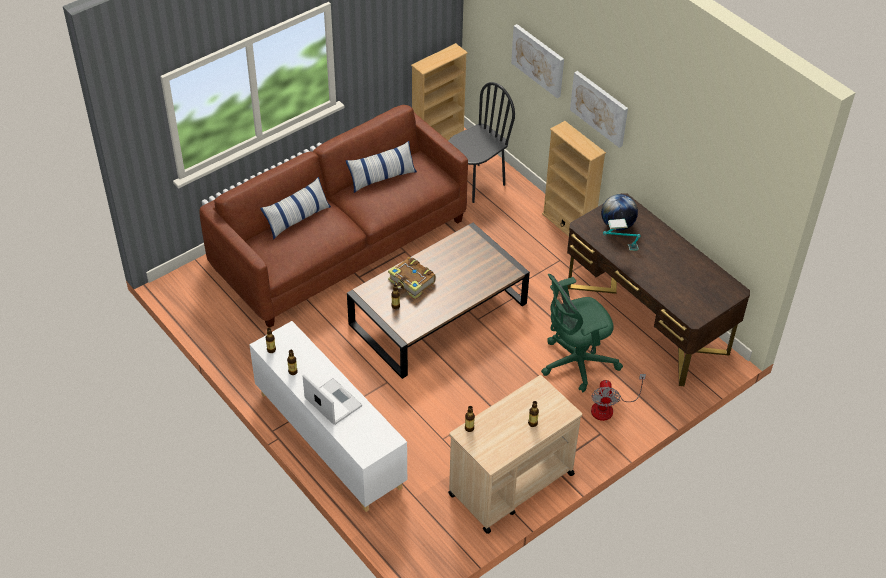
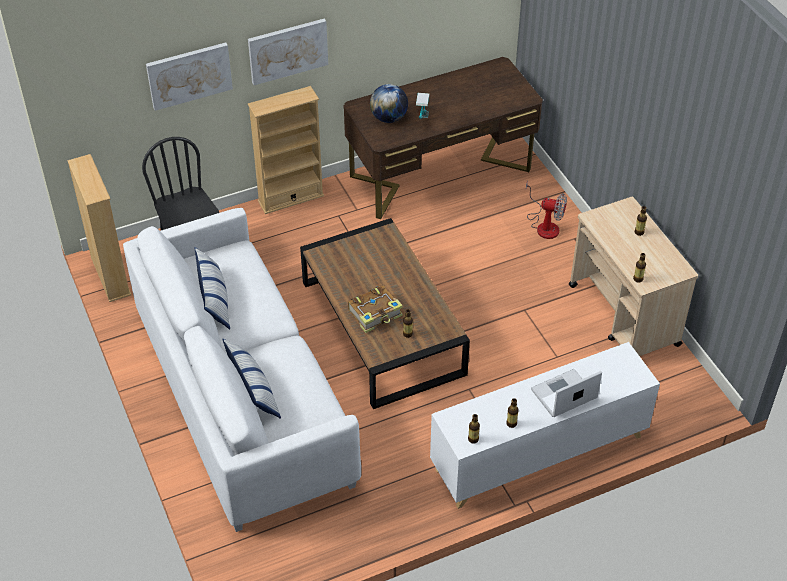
camera: 75 degrees left, 0 degrees up
(340, 245) = (242, 396): brown sofa -> white sofa
(575, 363) = (482, 236): green office chair -> none

